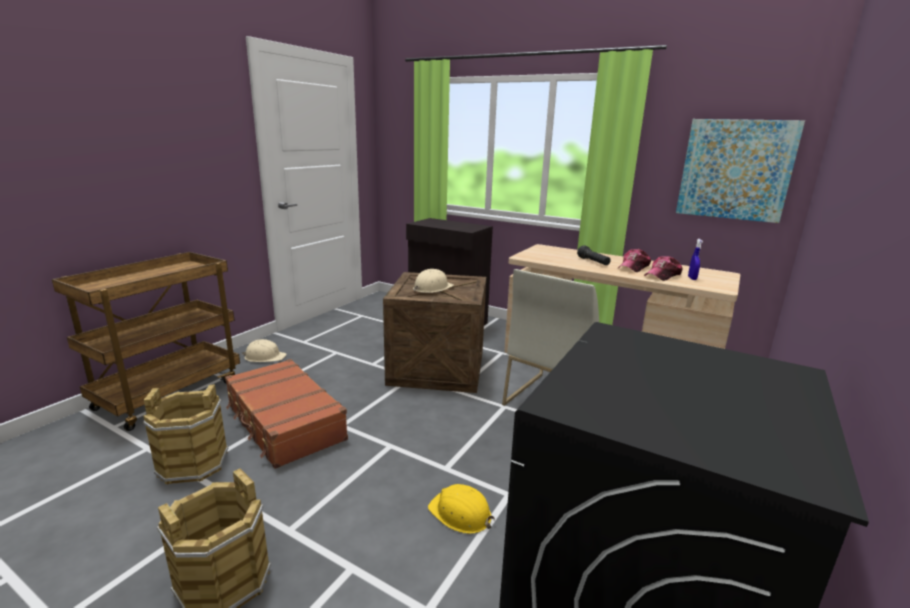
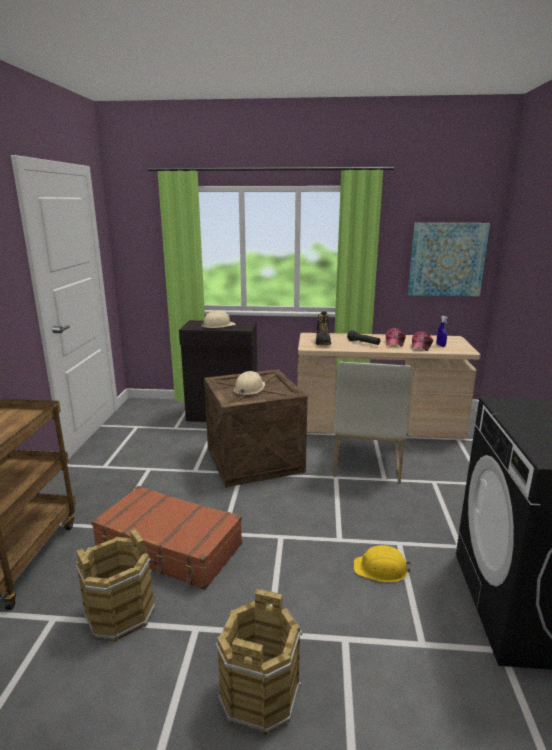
camera: 25 degrees left, 0 degrees up
(264, 357) = (79, 492): beige hard hat -> beige hard hat (218, 325)
(546, 255) = (323, 342): none -> black boot

